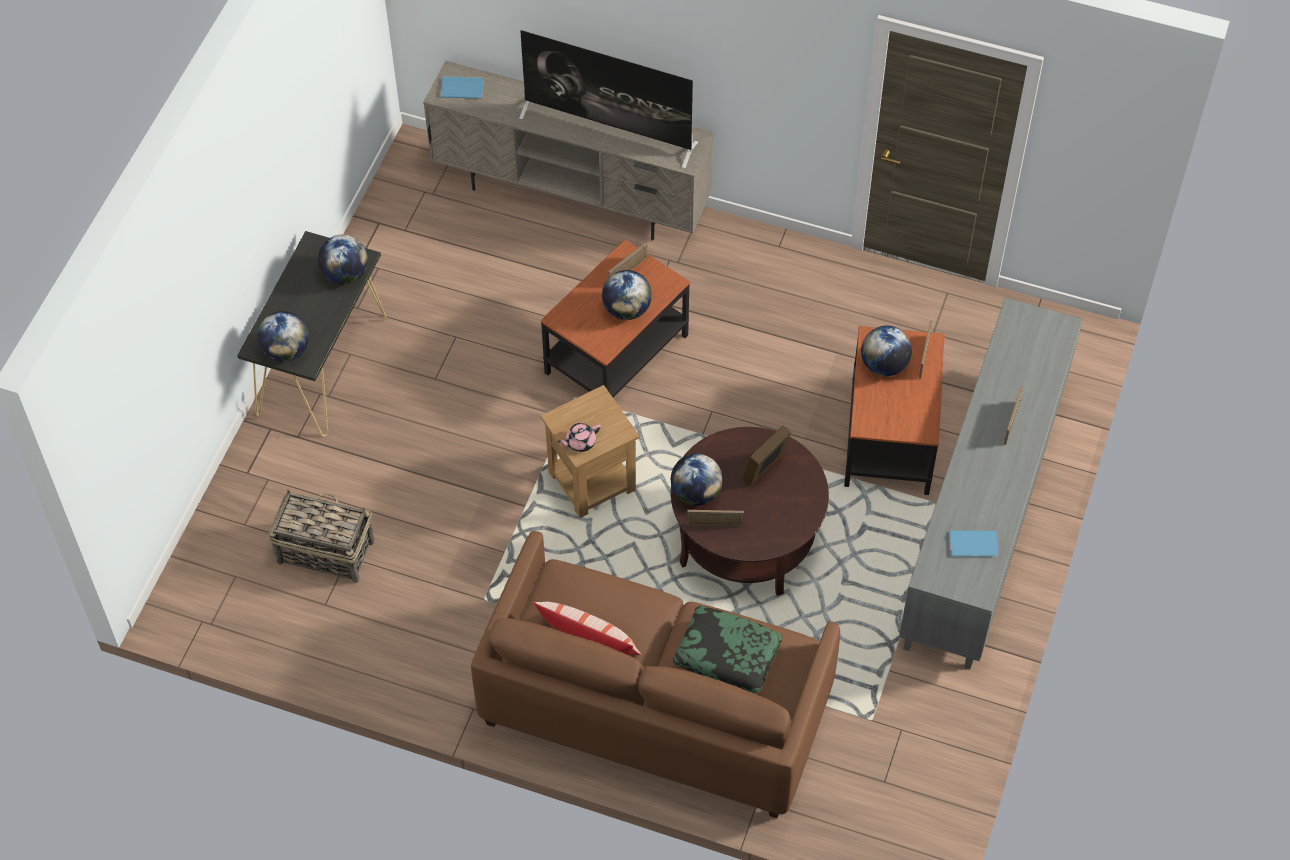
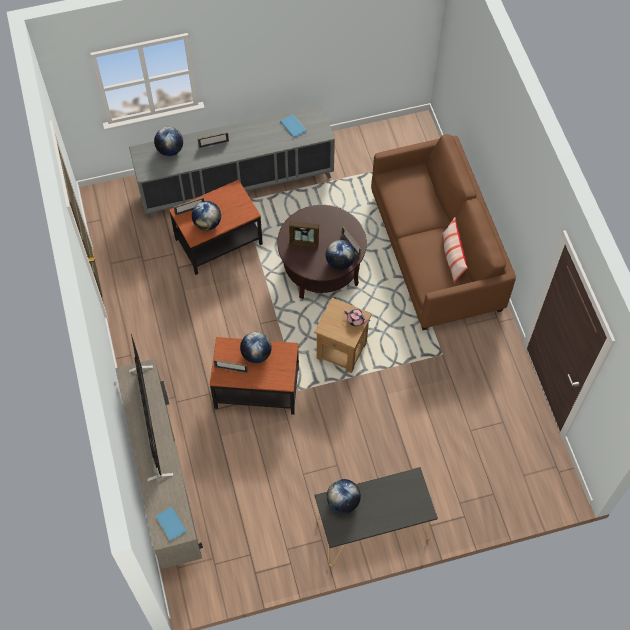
camera: 125 degrees left, 5 degrees up
(286, 351) = (415, 494): globe -> globe (170, 150)
(324, 551) = (476, 444): basket -> none
(727, 655) = (414, 201): pillow -> none

